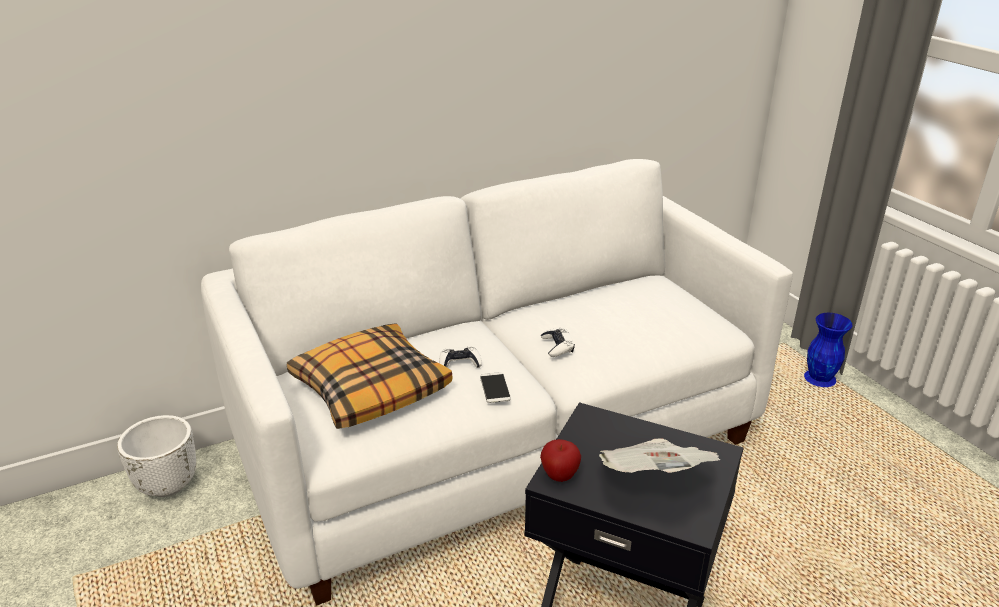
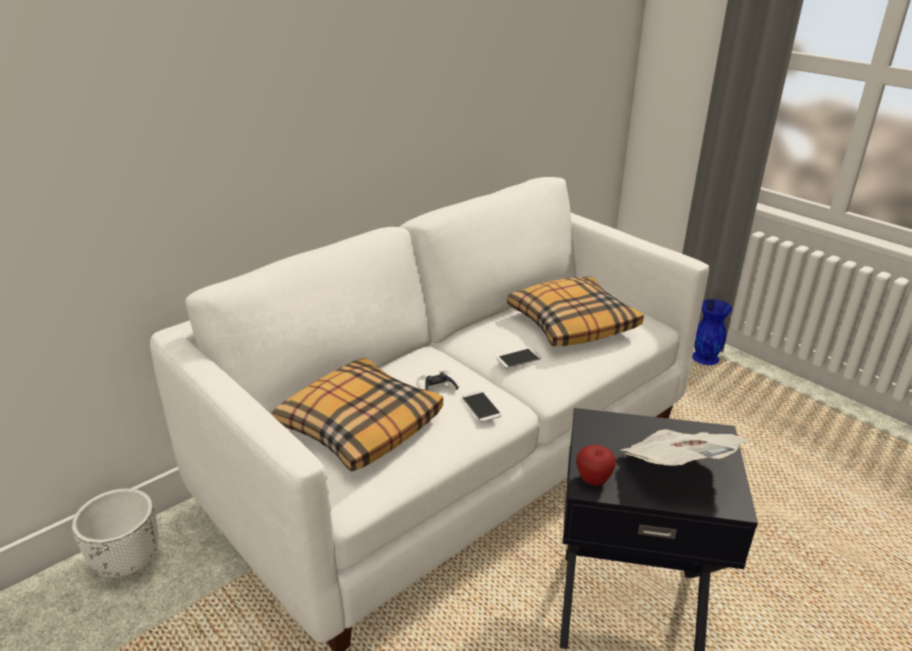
camera: 15 degrees left, 0 degrees up
(557, 346) = (518, 359): white game controller -> phone
(632, 317) = (571, 323): none -> pillow

